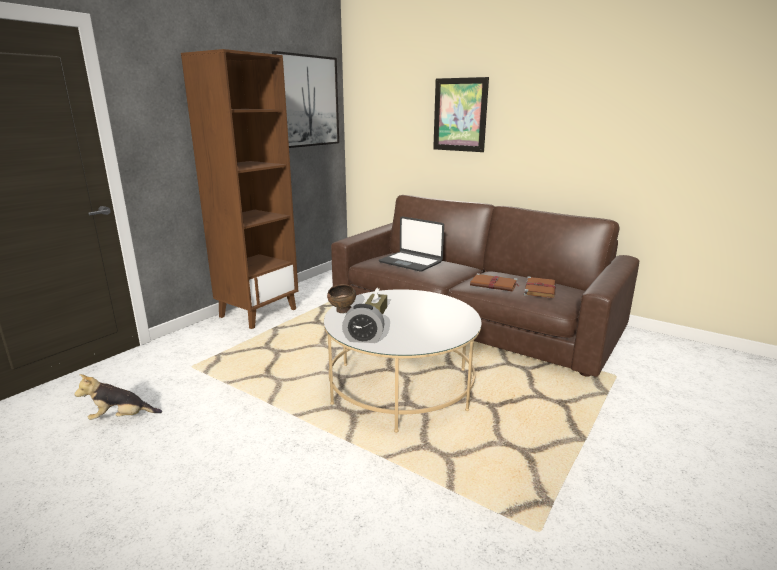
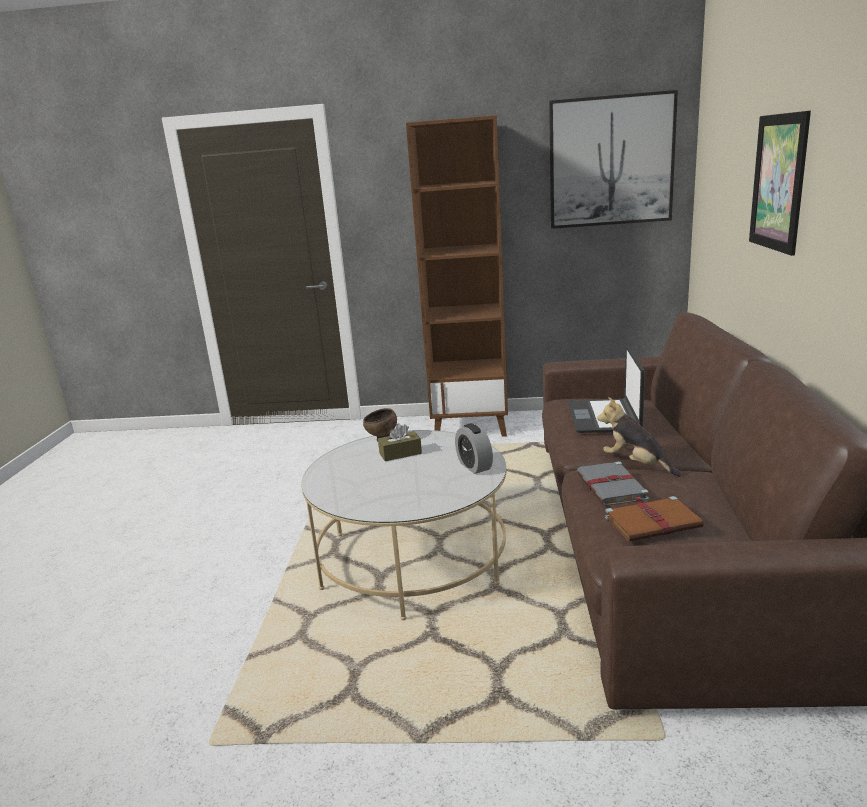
camera: 60 degrees right, 0 degrees up
(121, 418) = (247, 467): plush toy -> plush toy (636, 464)
(363, 339) = (325, 471): alarm clock -> alarm clock (474, 466)
(494, 285) = (612, 487): brown book -> grey book

